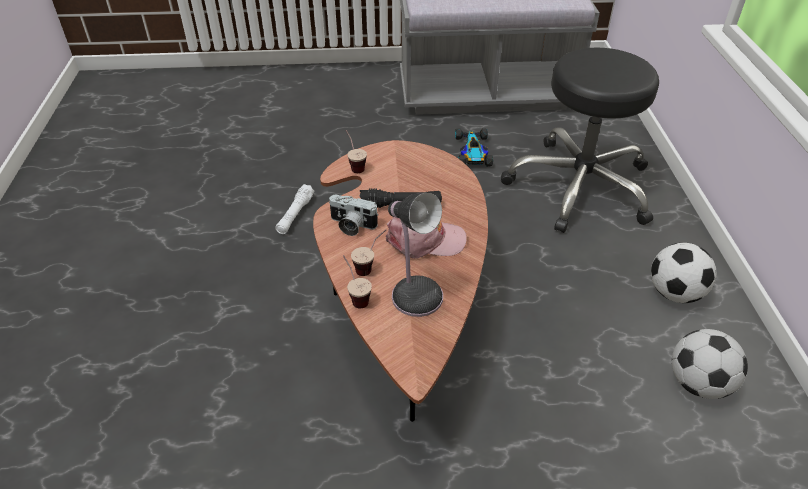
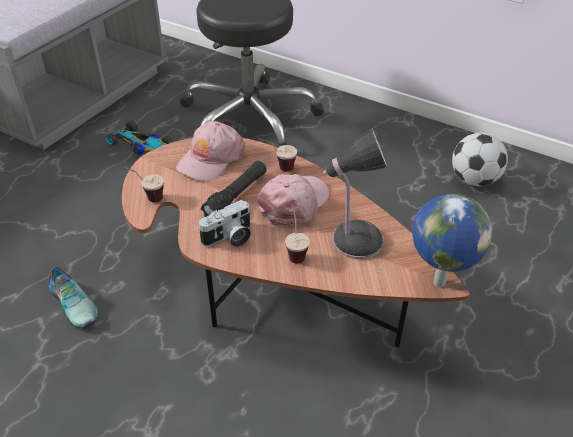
camera: 55 degrees left, 0 degrees up
(295, 214) = (75, 303): white flashlight -> shoe
(355, 296) = (324, 277): cup -> cup (278, 167)
(414, 371) = (437, 282): none -> globe
(429, 172) = (211, 159): none -> pink cap
(675, 293) = (394, 142): football -> none

